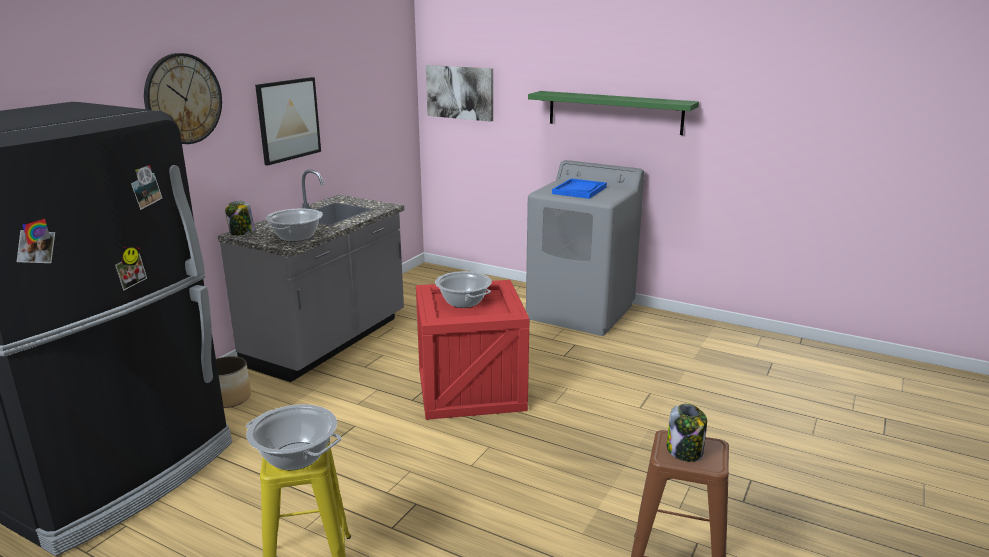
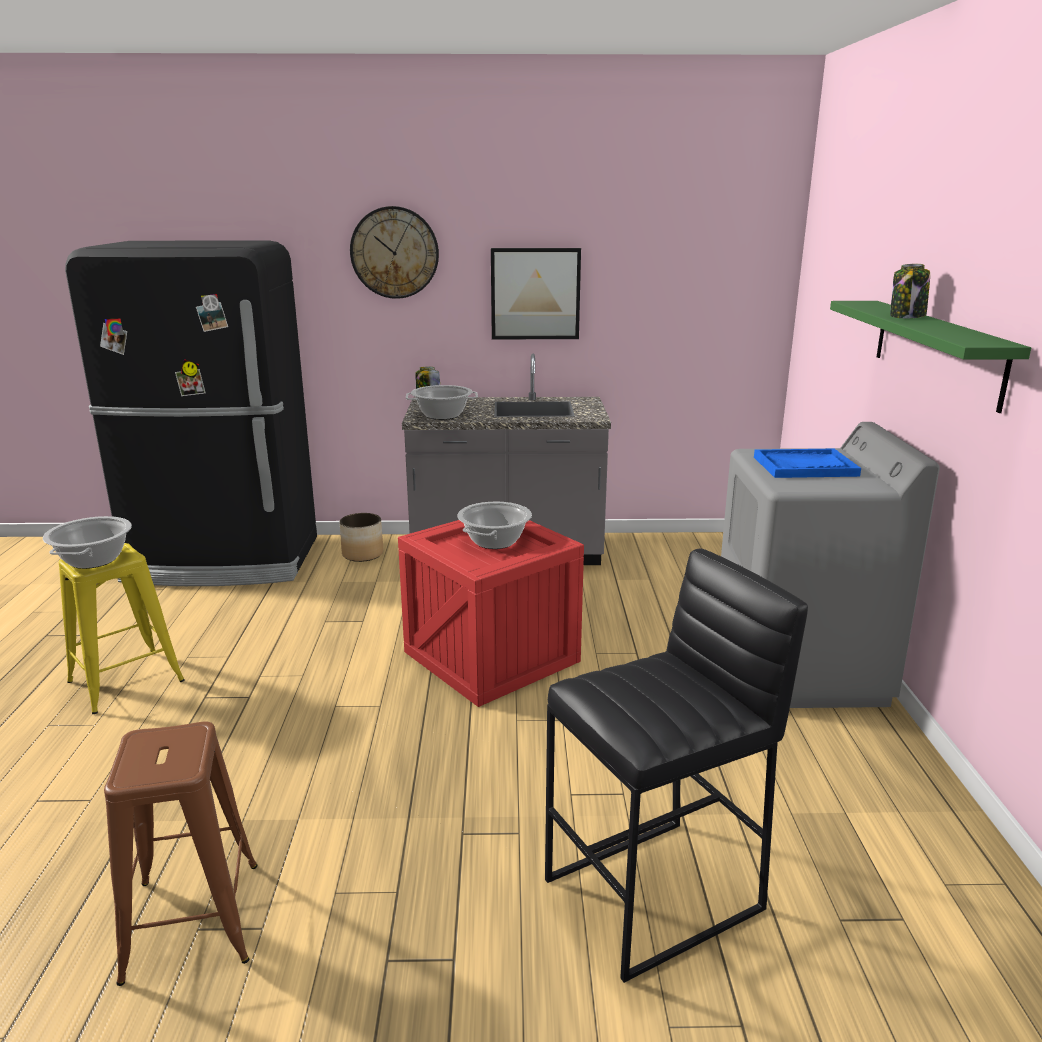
camera: 60 degrees right, 0 degrees up
(460, 92) = (821, 295): picture -> none
(685, 451) = (159, 750): jar -> jar (907, 316)
(731, 410) = (656, 895): none -> black stool

